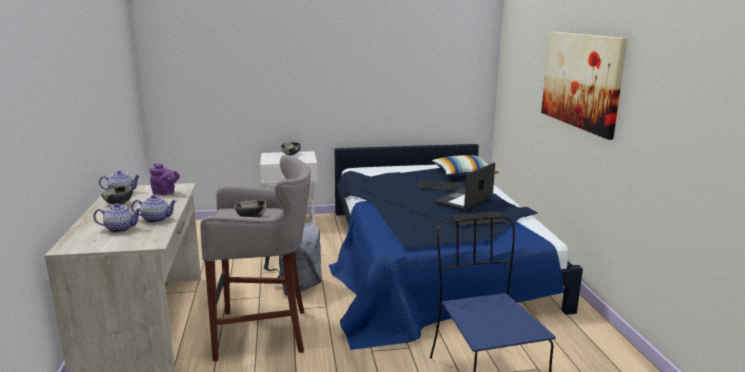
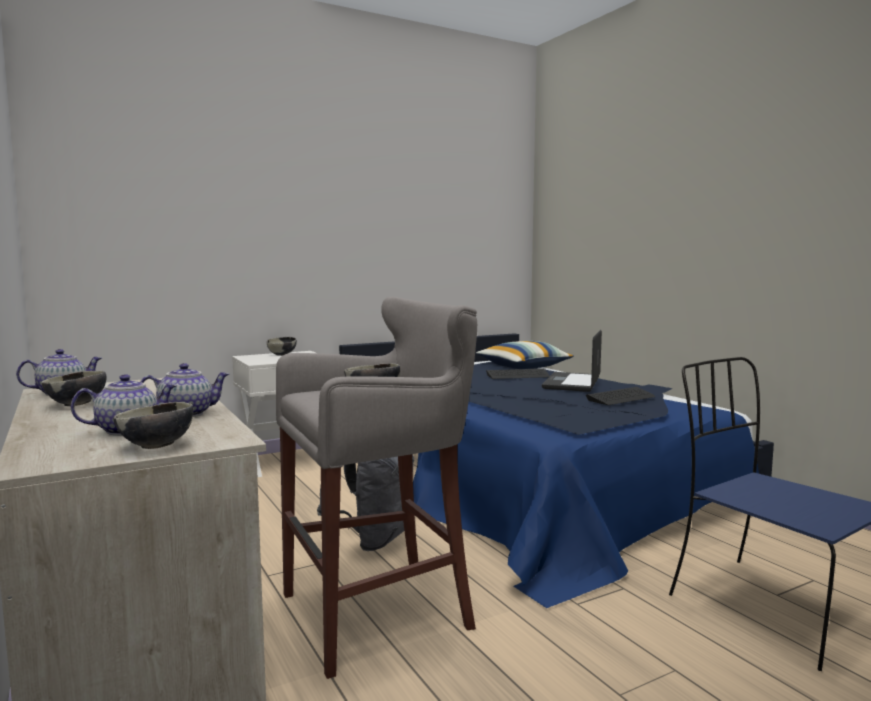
camera: 20 degrees left, 10 degrees down
(120, 243) = (156, 446): none -> bowl
(165, 193) = (154, 387): purple teapot -> none
(581, 80) = (706, 212): picture -> none

